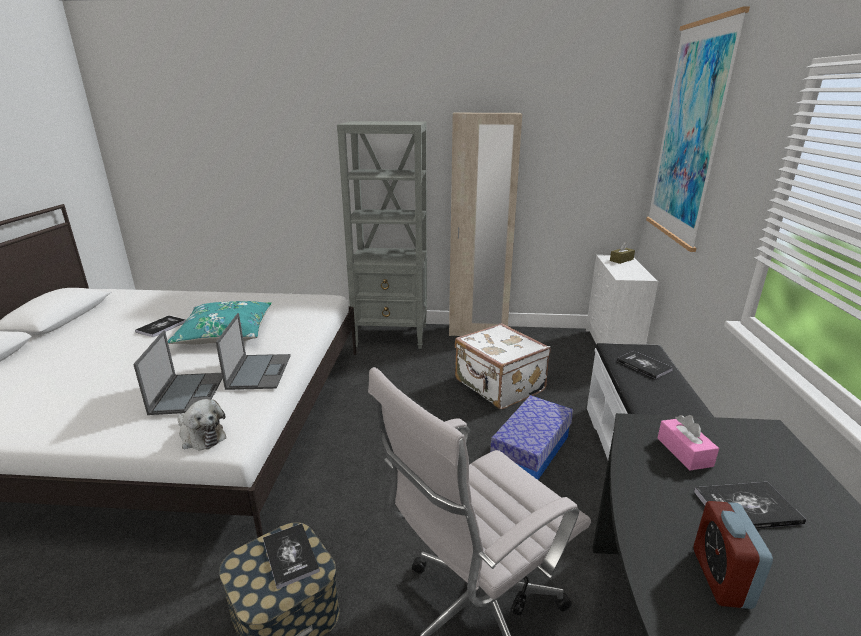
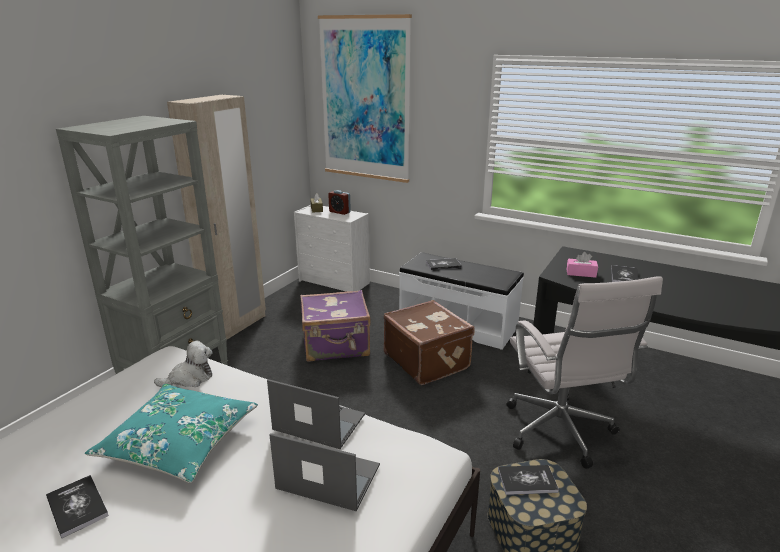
camera: 65 degrees left, 0 degrees up
(201, 436) = (419, 473): plush toy -> plush toy (190, 378)
(498, 386) = (336, 346): white suitcase -> purple suitcase
(531, 450) = (427, 360): storage box -> brown suitcase
(721, 578) = (666, 296): alarm clock -> alarm clock (339, 212)

